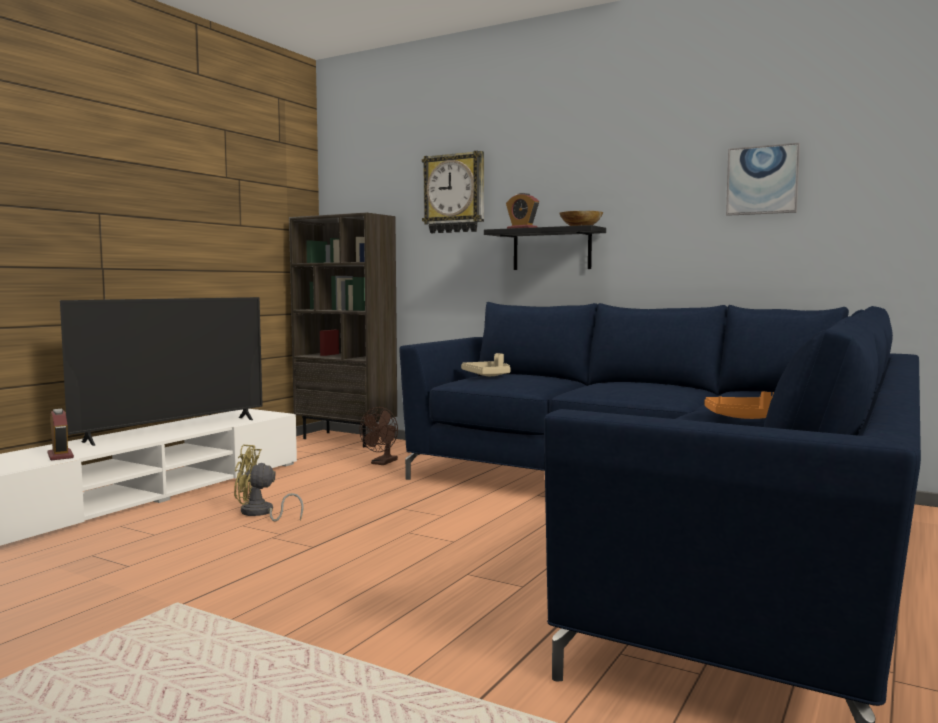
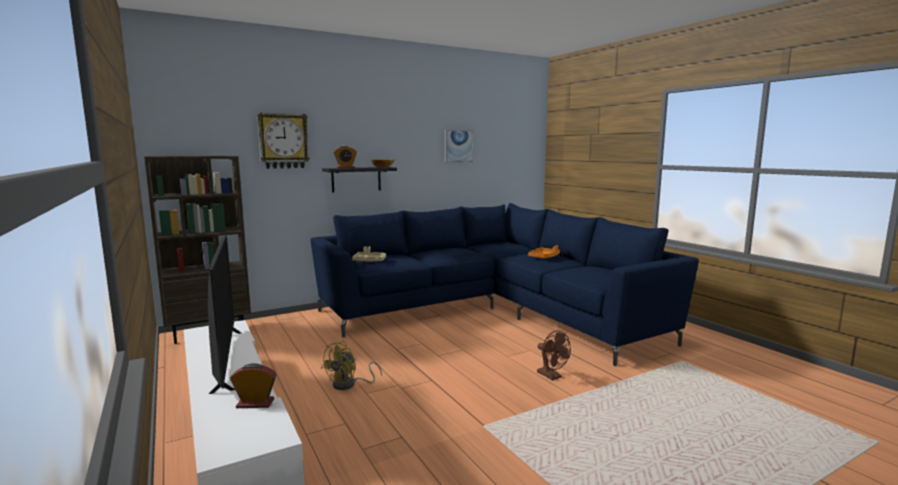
camera: 60 degrees left, 5 degrees up
(382, 463) = (295, 335): brown fan -> brown fan (552, 376)

